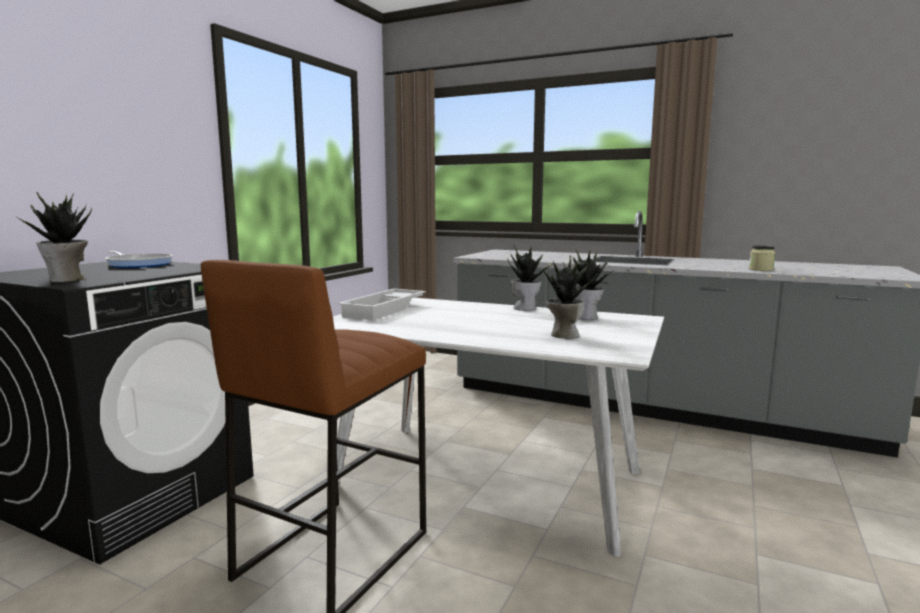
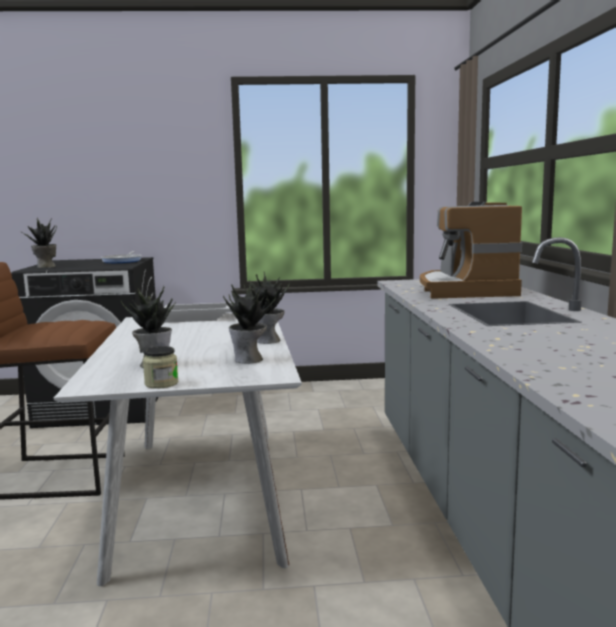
camera: 60 degrees right, 0 degrees up
(540, 255) = (464, 290): none -> coffee machine
(760, 269) = (544, 359): jar -> jar (161, 383)

